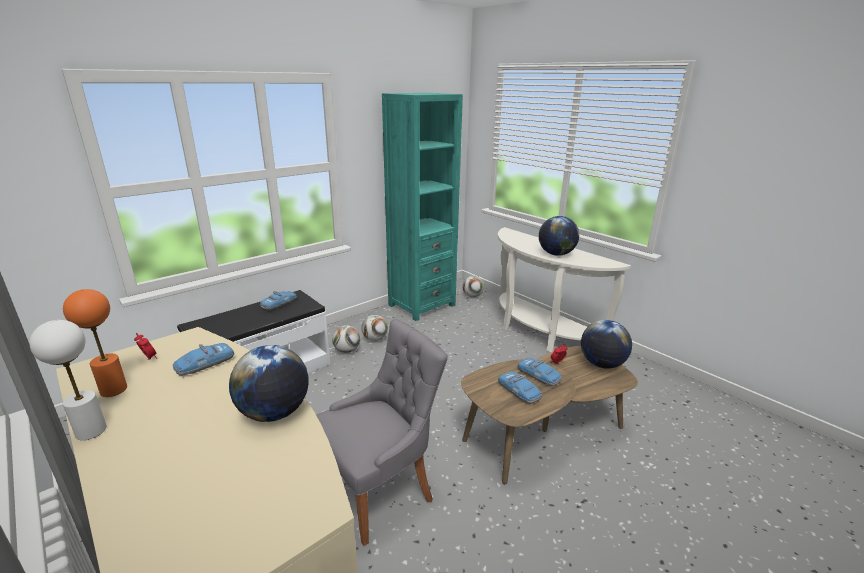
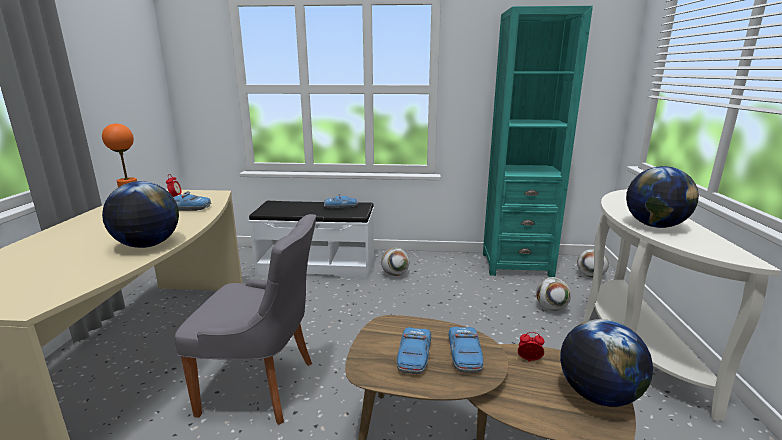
camera: 45 degrees right, 5 degrees down
(90, 431) = (83, 217): white table lamp -> none
(375, 339) = (430, 275): football -> football (551, 308)

